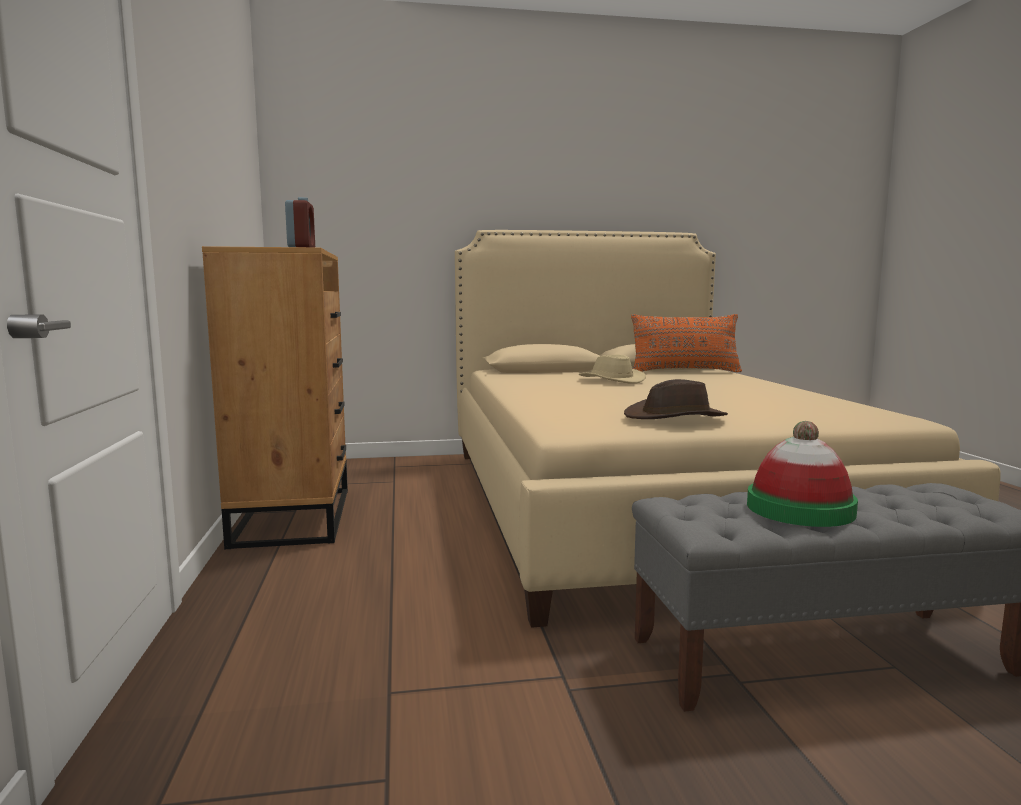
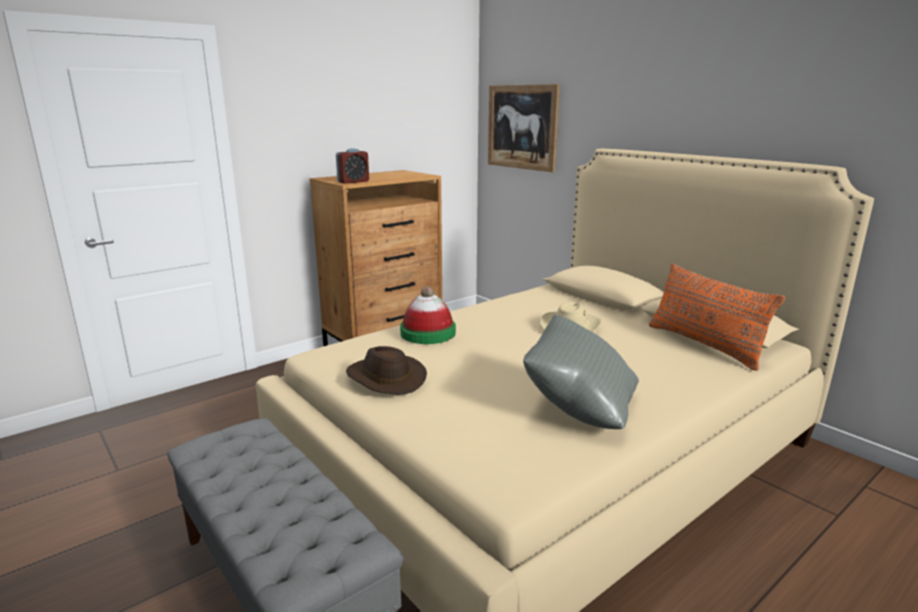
camera: 60 degrees right, 10 degrees up
(349, 212) = (522, 127): none -> picture
(778, 396) = (579, 408): none -> grey pillow
(800, 509) = (247, 475): hat -> hat (428, 333)

